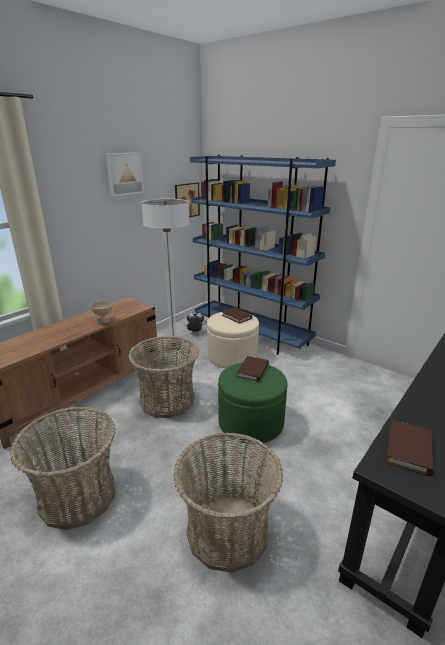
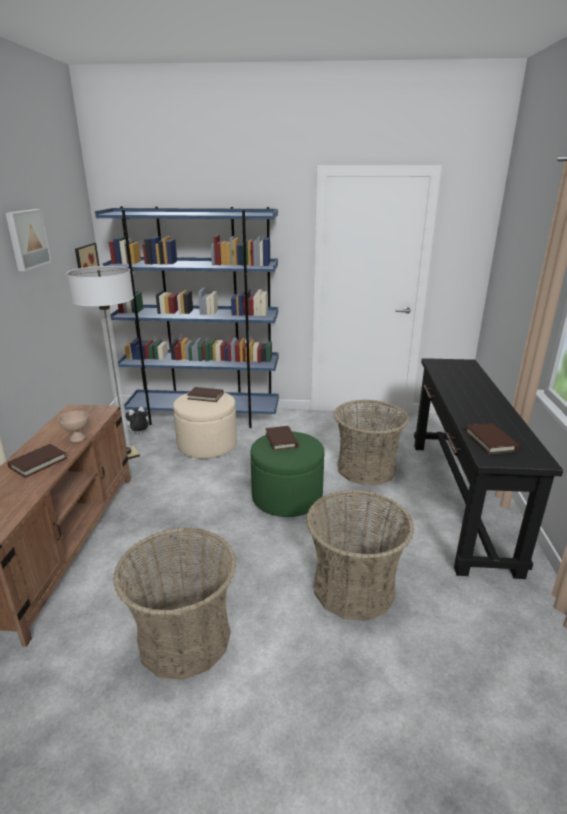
camera: 35 degrees left, 0 degrees up
(65, 330) = (38, 463): none -> brown book
(167, 400) = (182, 510): basket -> basket (366, 469)

